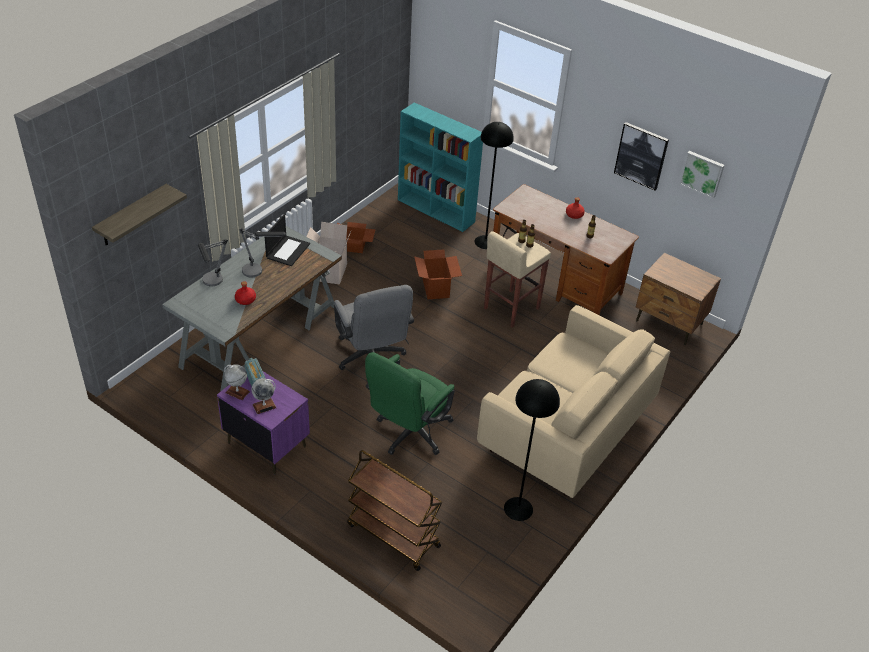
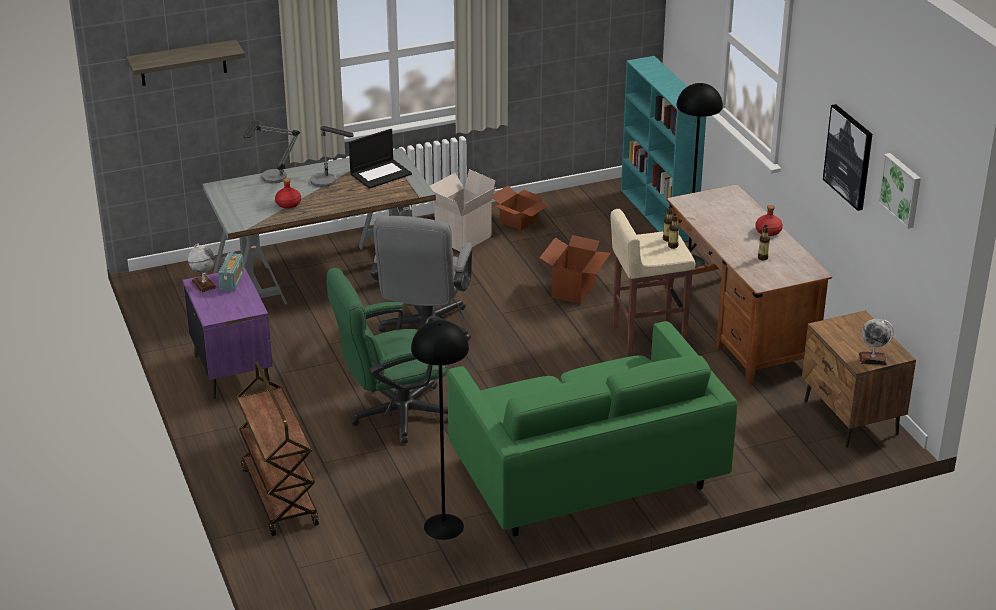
camera: 35 degrees right, 10 degrees down
(264, 406) = (217, 304): globe -> globe (873, 359)
(565, 428) = (586, 474): beige sofa -> green sofa

